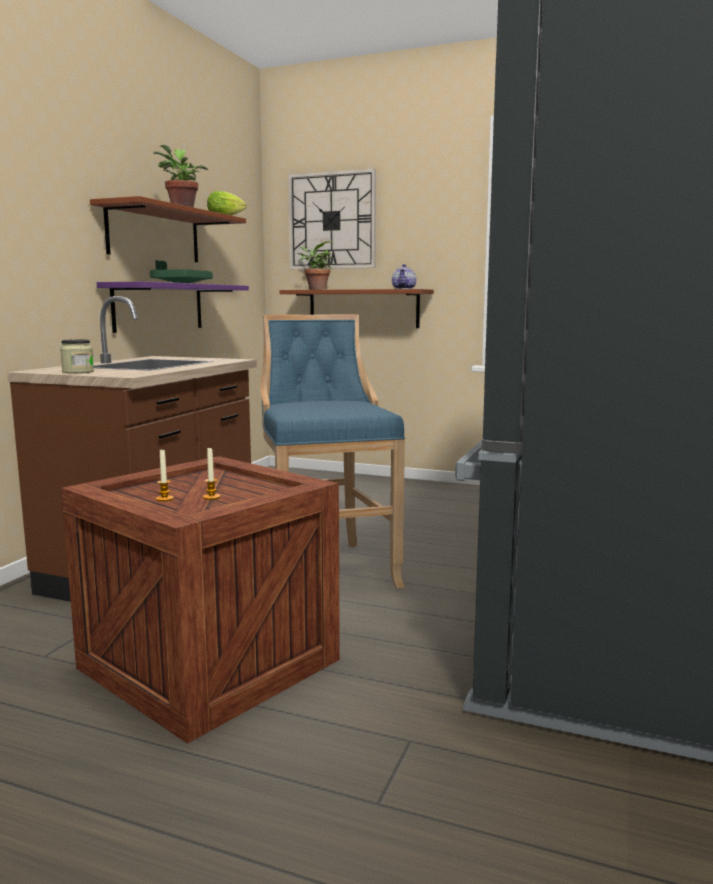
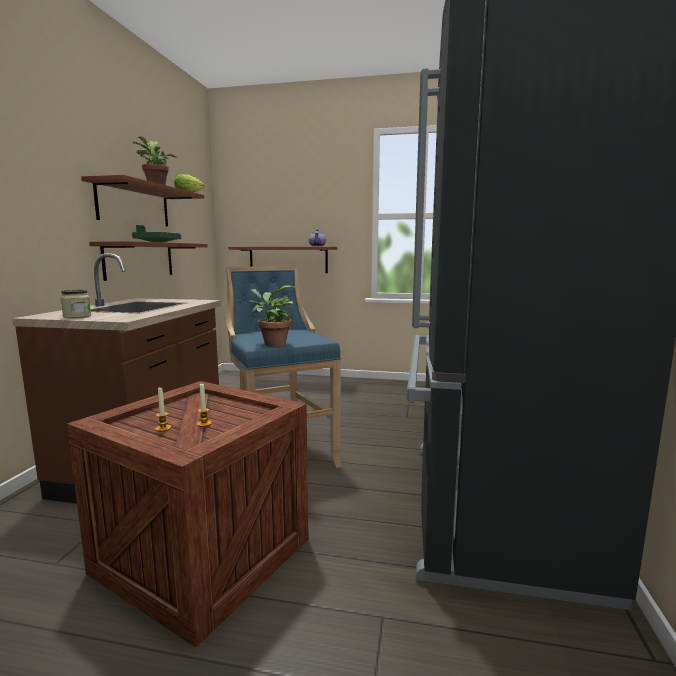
camera: 10 degrees left, 0 degrees up
(159, 307) = (139, 260): purple shelf -> brown shelf
(315, 289) = (254, 246): potted plant -> potted plant (272, 344)
(332, 221) = (264, 198): wall clock -> none

